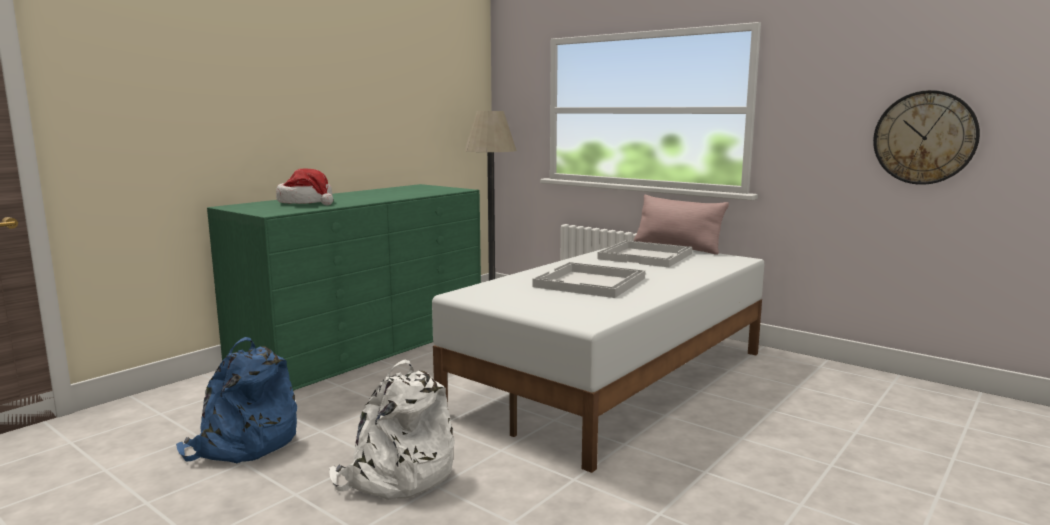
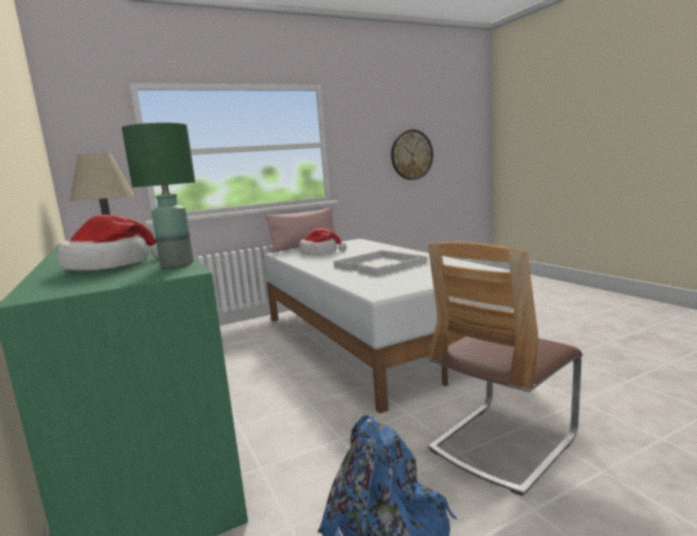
camera: 65 degrees left, 0 degrees up
(298, 210) = (178, 264): none -> green table lamp
(396, 475) = (503, 443): white backpack -> chair
(646, 256) = (320, 252): white tray -> hat

